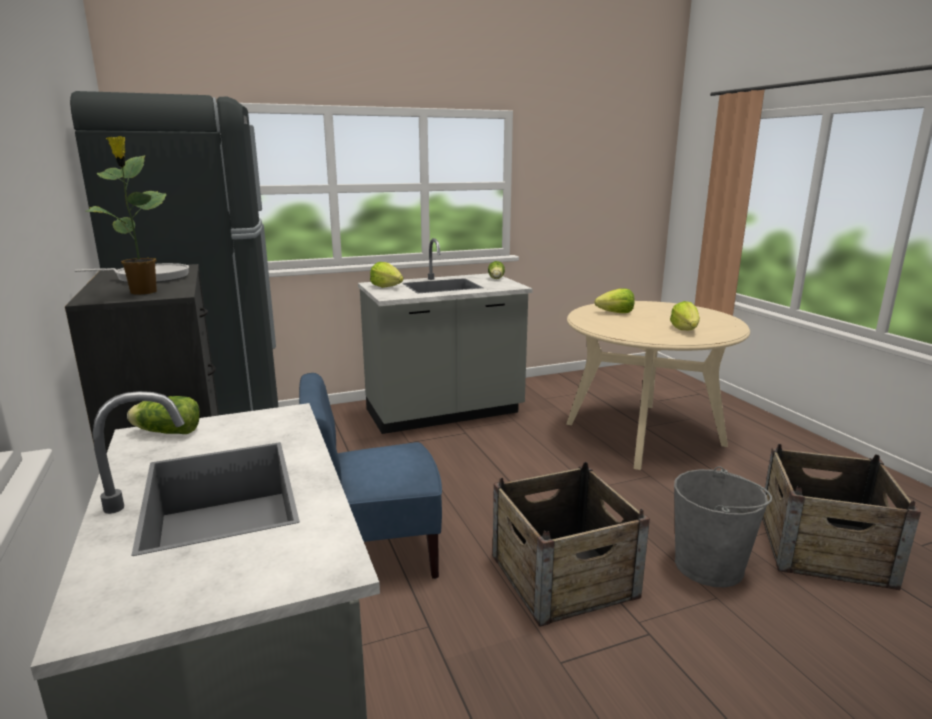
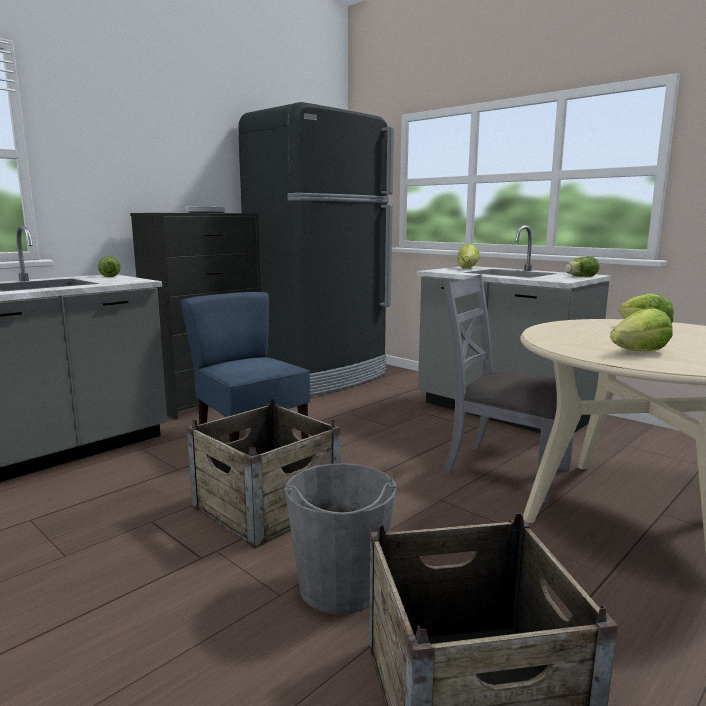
camera: 65 degrees right, 5 degrees down
(143, 292) = (166, 212): potted plant -> none
(557, 449) = (505, 470): none -> grey chair

